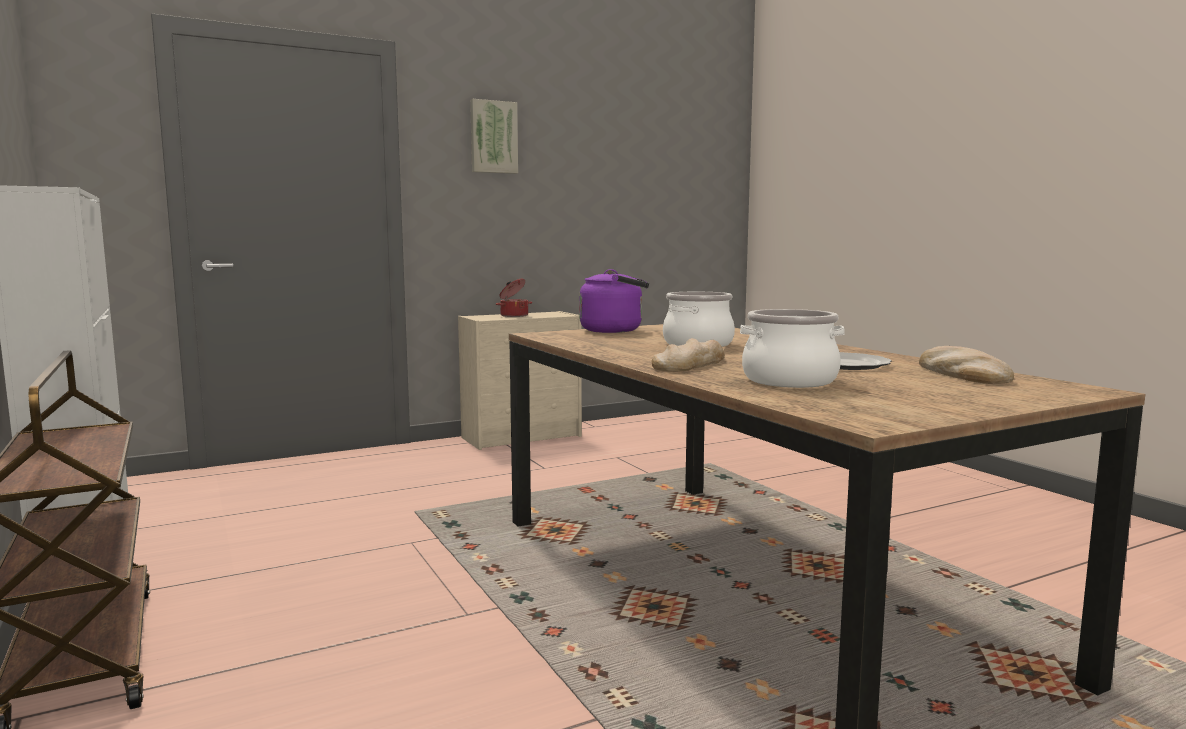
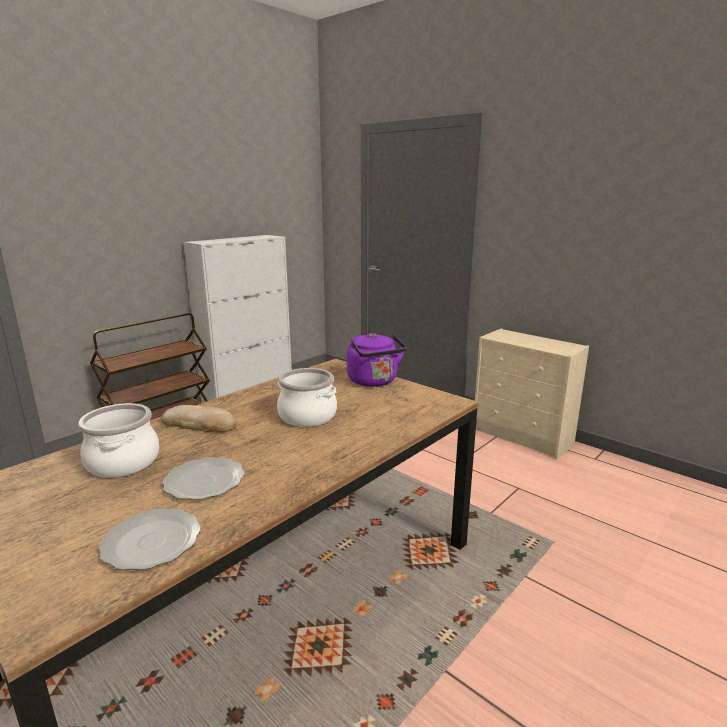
camera: 70 degrees right, 10 degrees up
(493, 137) = (552, 183): picture -> none
(514, 315) = (528, 340): cooking pot -> none
(960, 374) = (151, 542): bread -> plate

